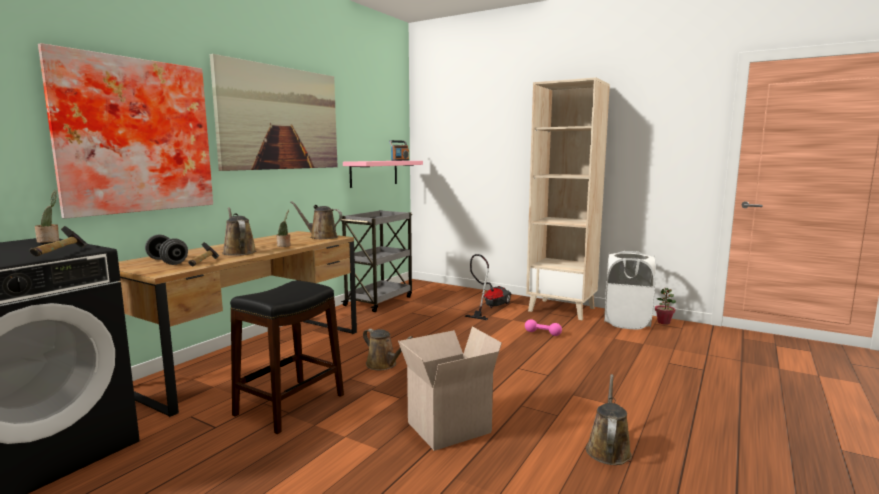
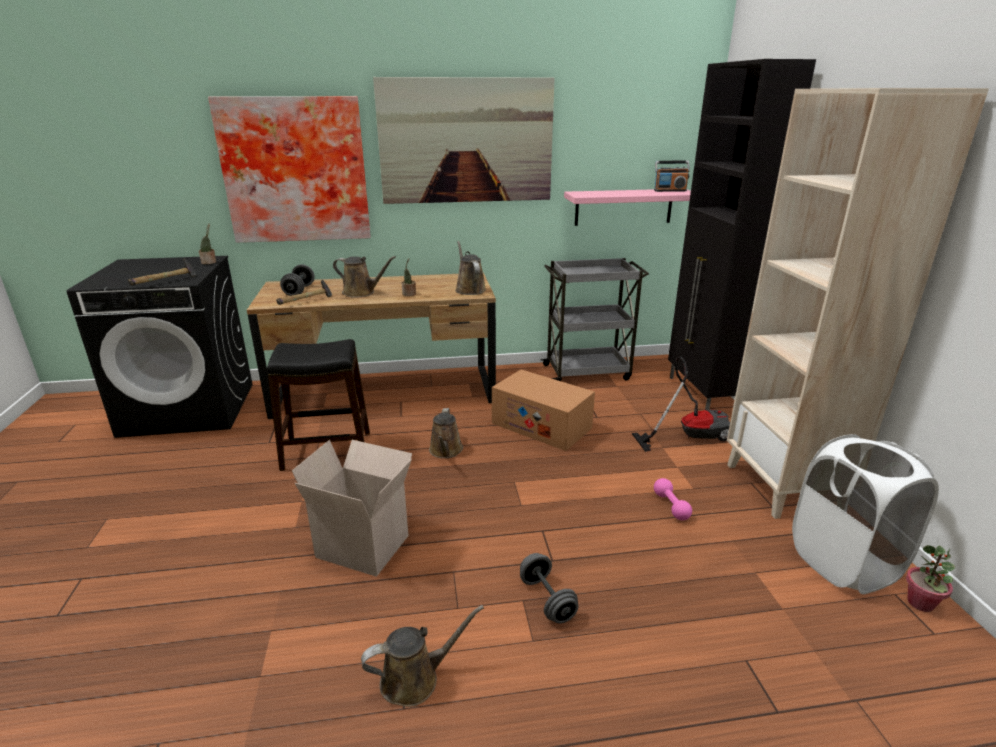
camera: 50 degrees right, 15 degrees up
(238, 252) = (361, 293): brown watering can -> brown watering can turned 90 degrees clockwise
(411, 331) = (541, 425): none -> cardboard box
(459, 291) = (702, 395): none -> black cabinet
(580, 388) = (547, 599): none -> grey dumbbell

